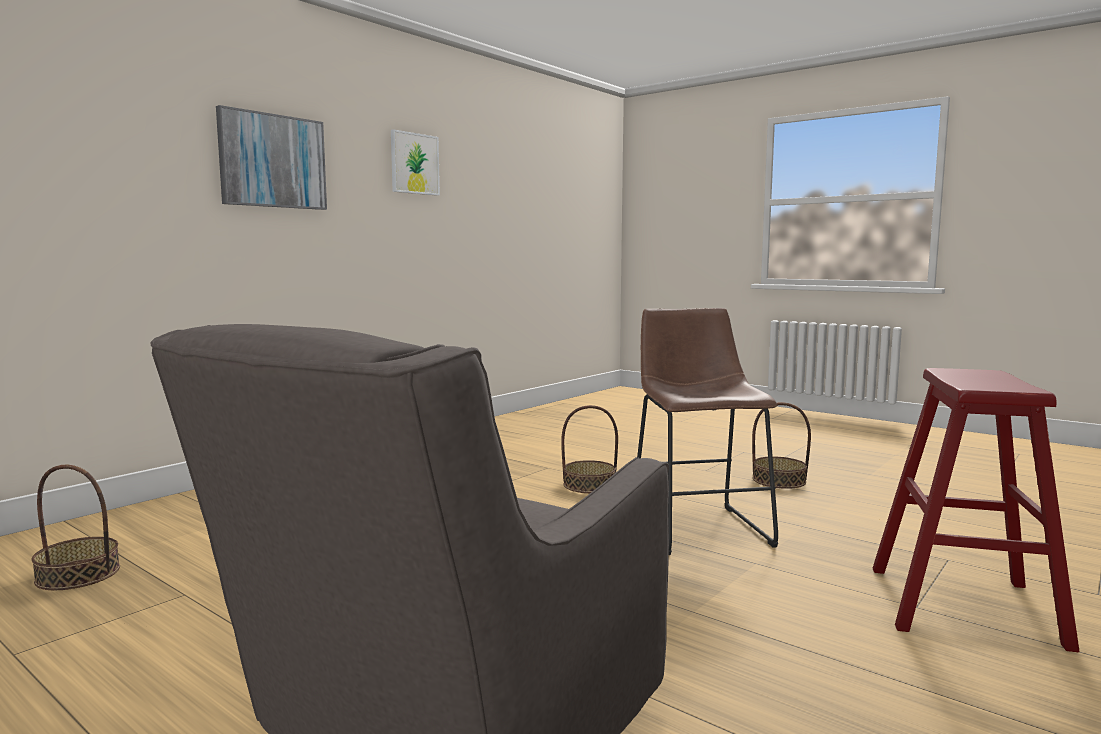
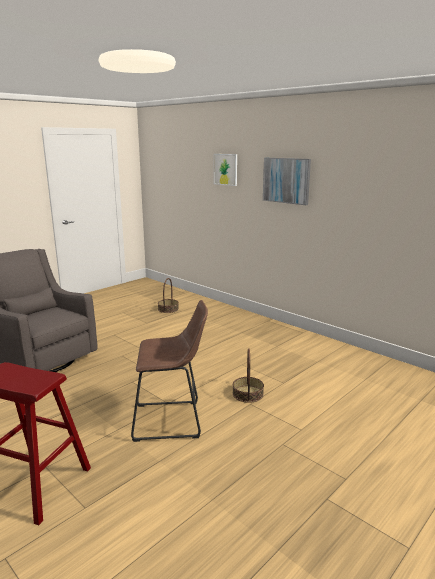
camera: 95 degrees right, 10 degrees up
(414, 163) = (371, 178): picture -> picture (225, 169)
(779, 480) = (256, 477): basket -> none

